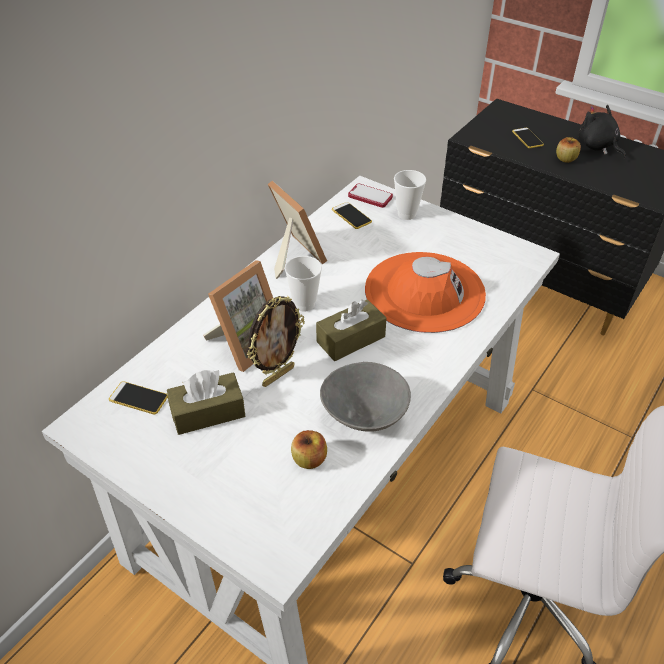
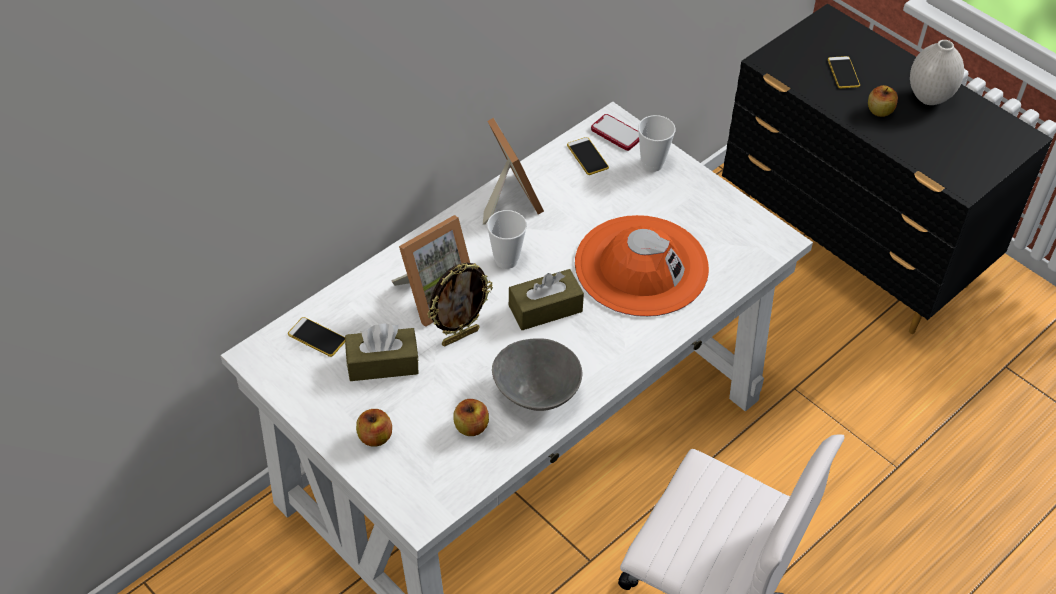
camera: 10 degrees right, 5 degrees up
(214, 487) = (375, 437): none -> apple
(597, 147) = (929, 98): black plush toy -> white vase

